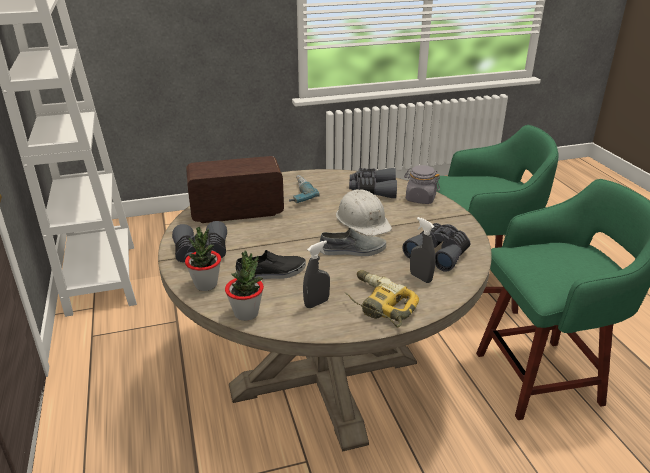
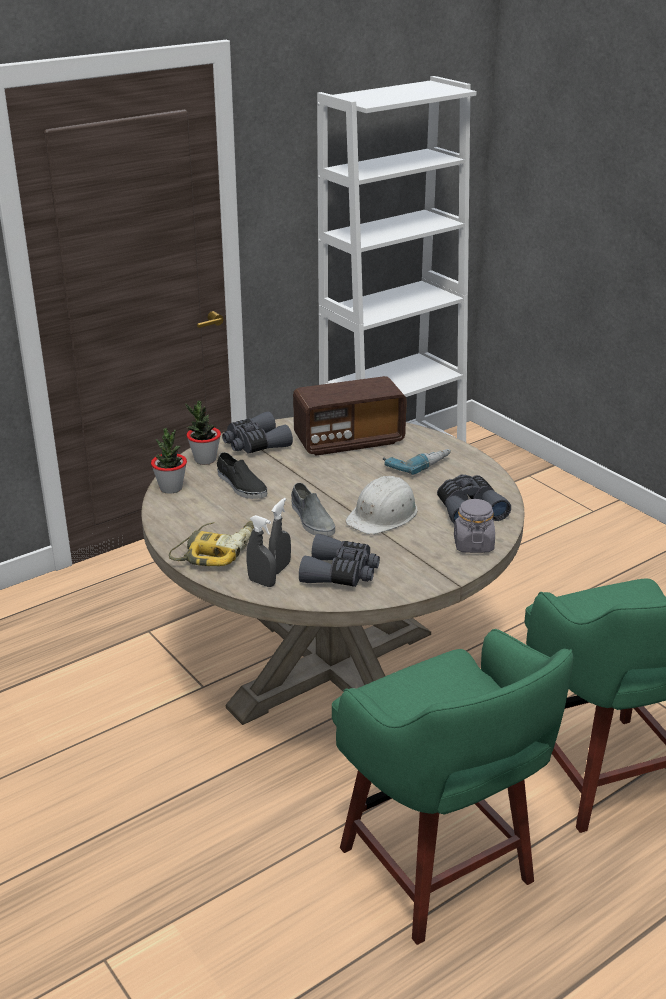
camera: 70 degrees right, 0 degrees up
(237, 211) = (349, 441): radio -> radio turned 105 degrees clockwise
(316, 303) = (203, 518): grey spray bottle -> grey spray bottle (262, 582)

